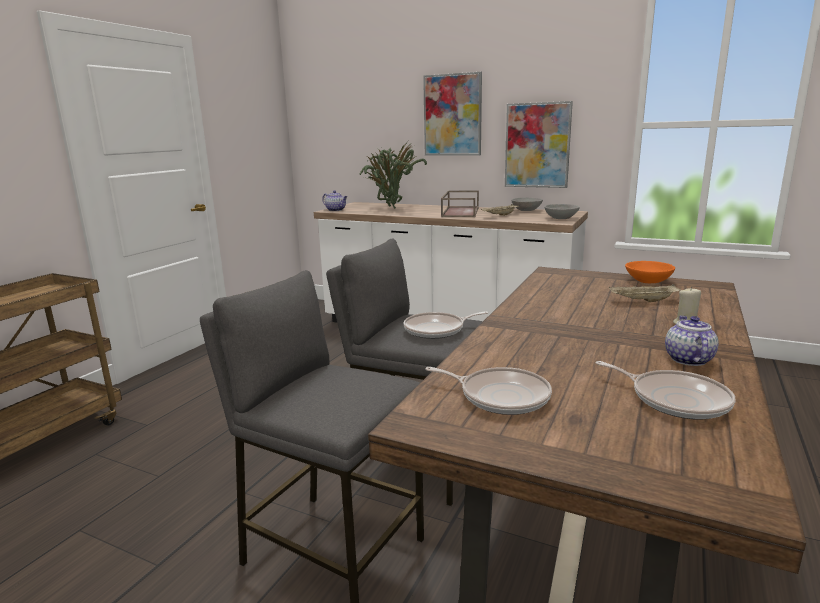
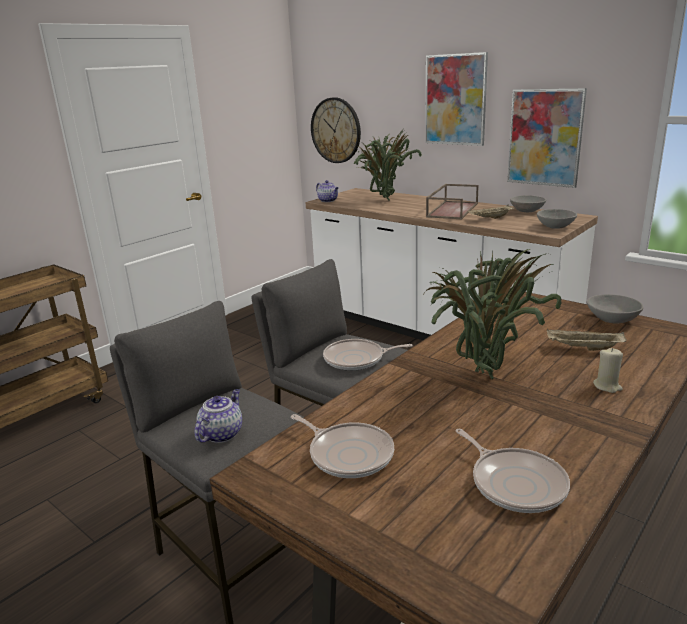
camera: 15 degrees right, 5 degrees up
(332, 148) = (336, 130): none -> wall clock
(576, 328) = (482, 378): none -> potted plant
(648, 281) = (612, 320): orange bowl -> grey bowl
(687, 359) = (570, 434): teapot -> teapot (222, 433)

